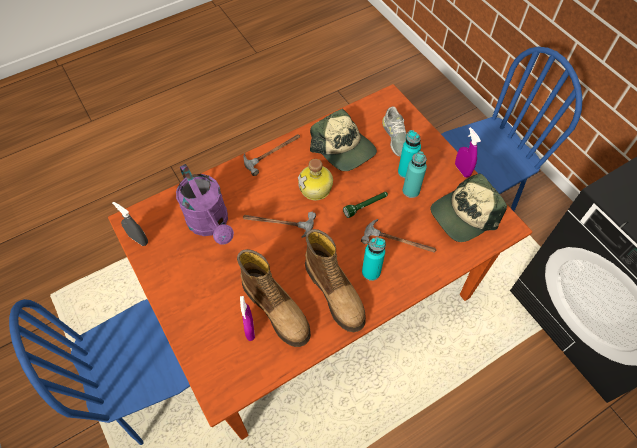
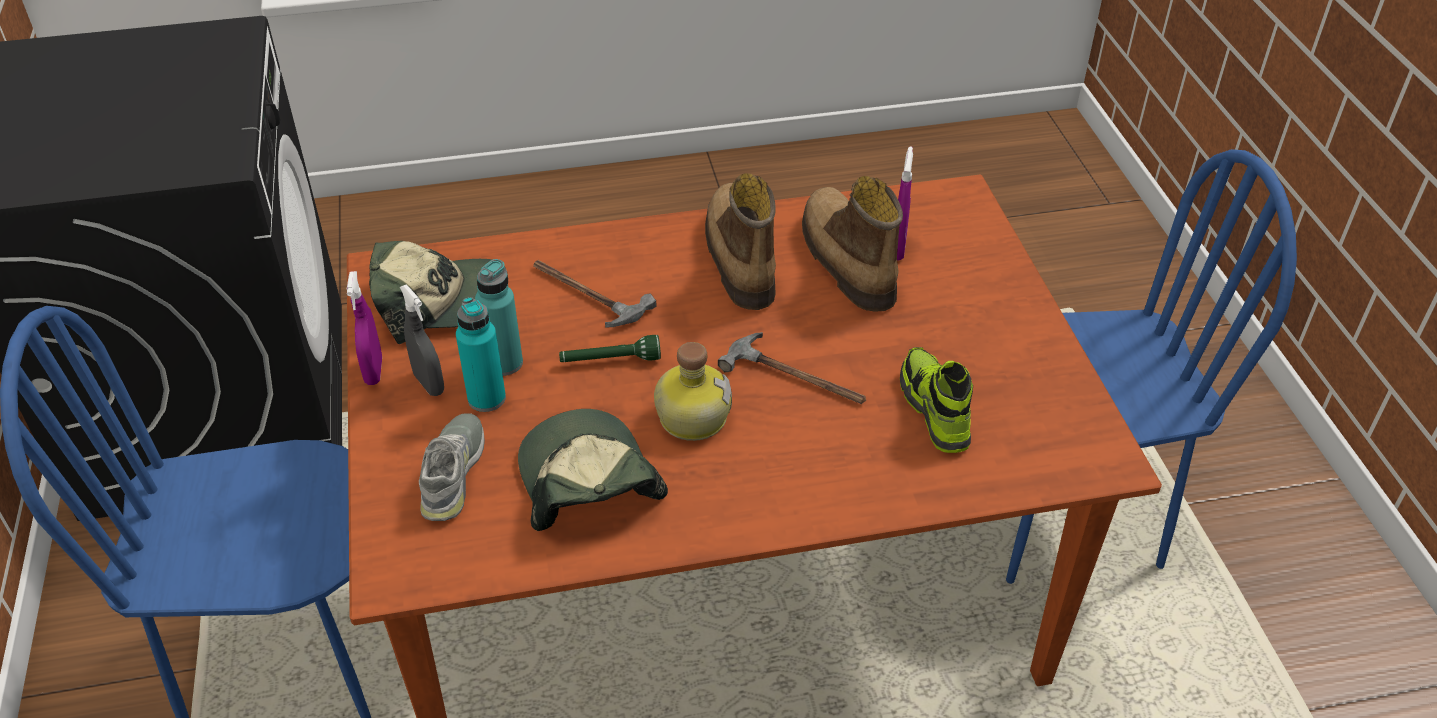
camera: 160 degrees left, 15 degrees down
(138, 239) = (1089, 421): grey spray bottle -> grey spray bottle (429, 384)
(211, 224) = (934, 410): purple watering can -> shoe
(273, 152) = (754, 519): hammer -> none
(371, 272) = (663, 267): turquoise bottle -> none

